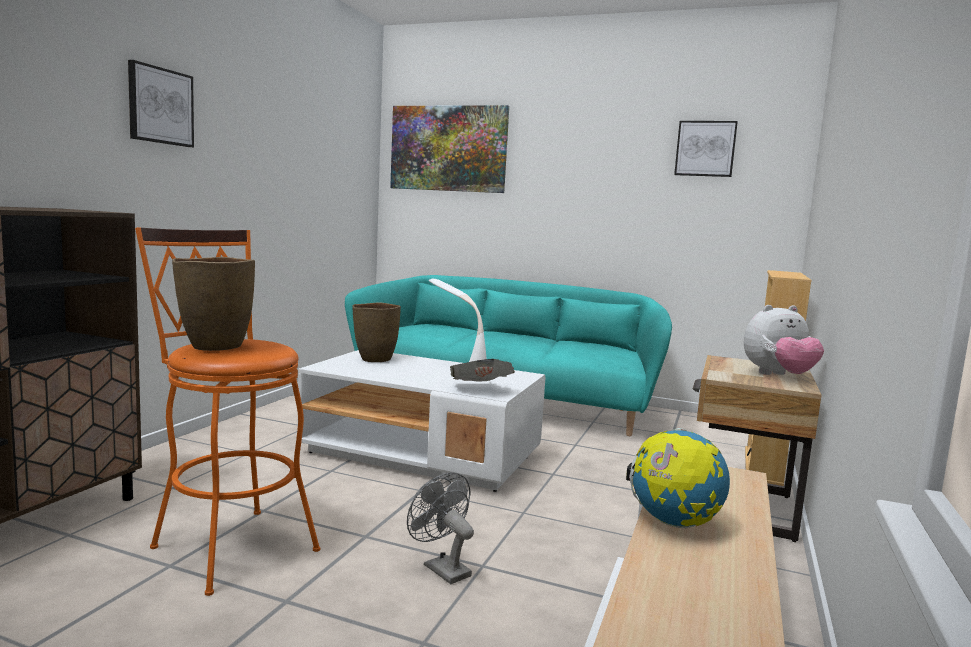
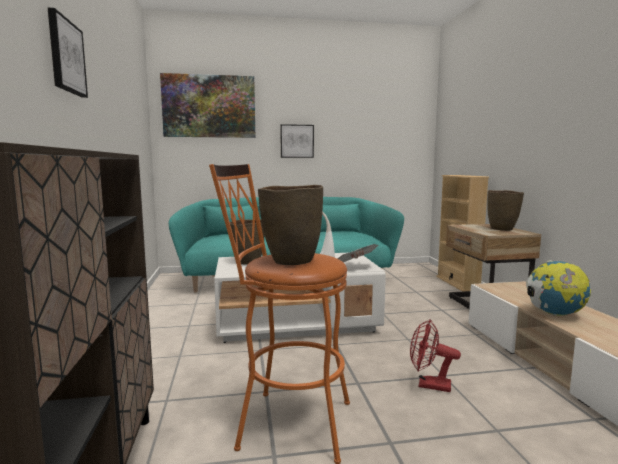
camera: 30 degrees left, 0 degrees up
(441, 568) = (428, 385): grey fan -> red fan
(705, 149) = (380, 107): picture -> picture (297, 141)
(778, 376) = (502, 229): plush toy -> brown vase

